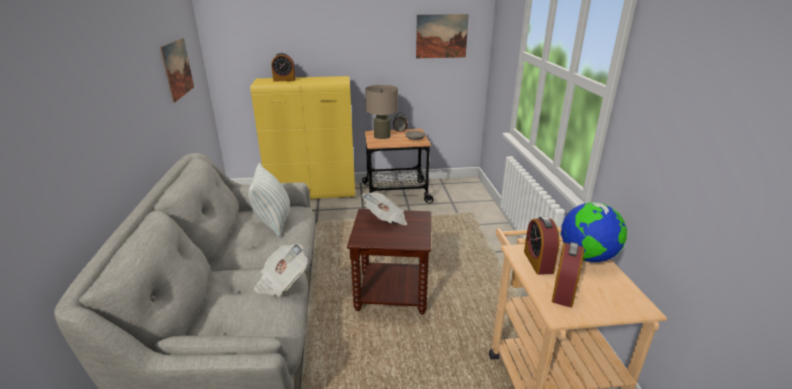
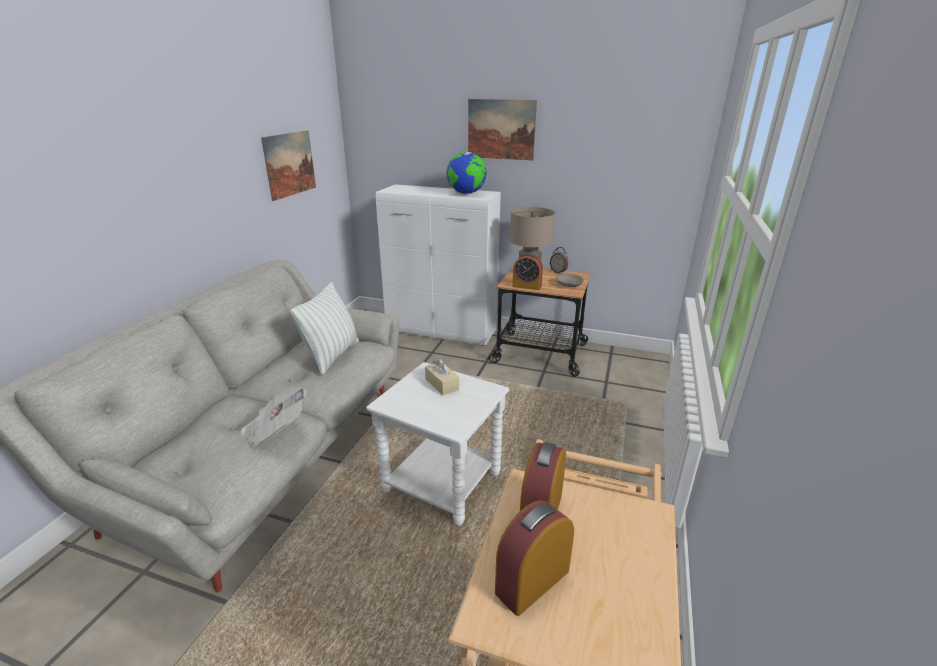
camera: 25 degrees right, 0 degrees up
(284, 80) = (420, 189): alarm clock -> alarm clock (526, 286)
(313, 193) = (442, 331): yellow cabinet -> white cabinet
(386, 219) = (442, 384): newspaper -> beige tissue box
(392, 292) = (443, 482): brown side table -> white side table
(441, 36) = (633, 147): picture -> picture (501, 129)
(587, 257) = (632, 534): globe -> globe (466, 193)

